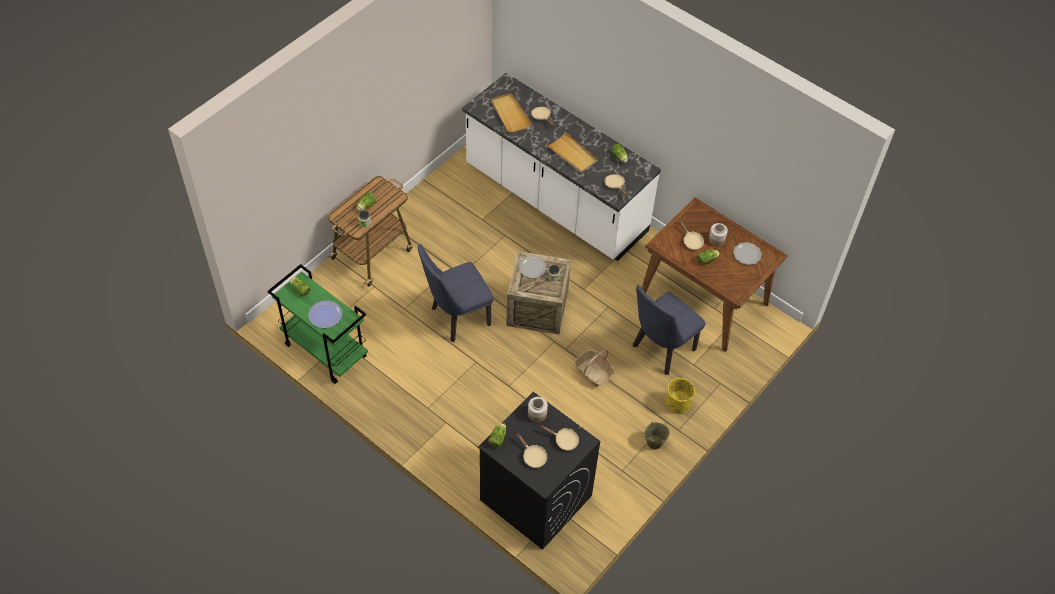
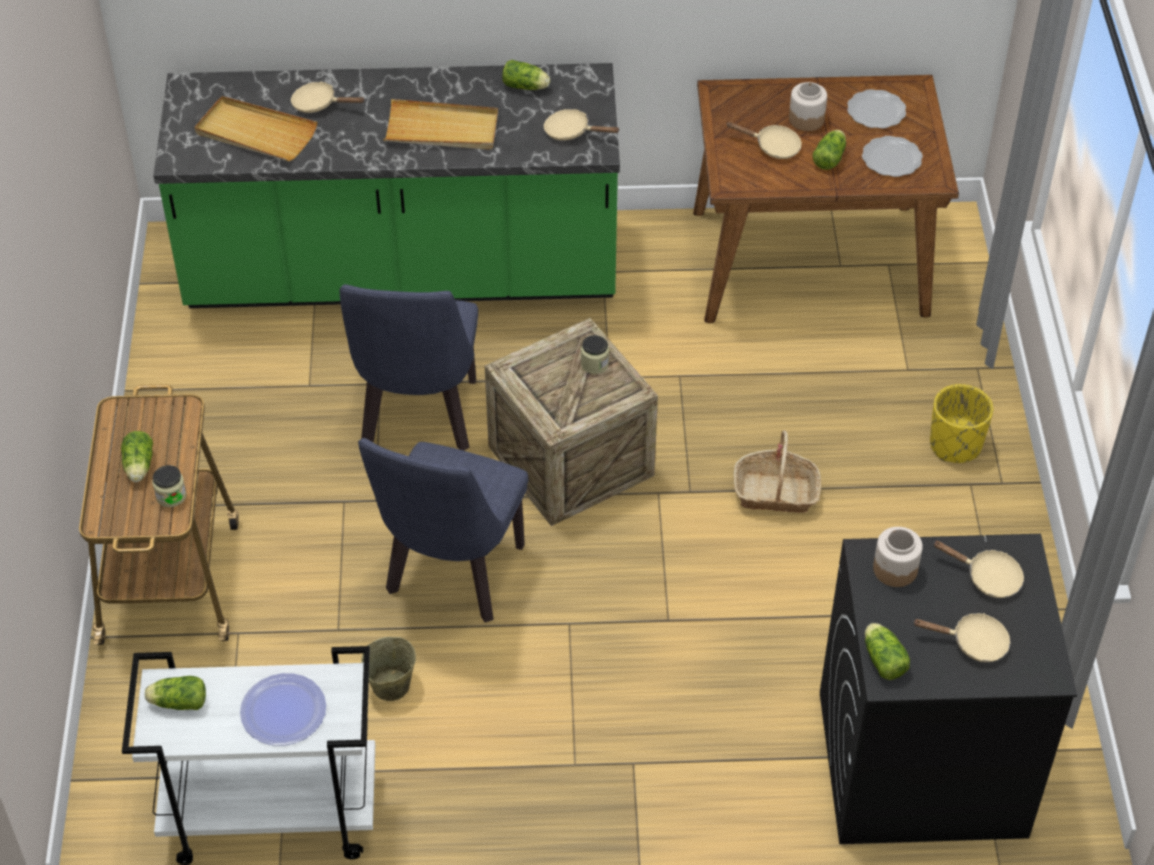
camera: 40 degrees left, 5 degrees down
(324, 350) = (270, 815): green cart -> white cart
(532, 268) = (544, 375): plate -> plate (892, 159)
(555, 200) = (402, 272): white counter -> green counter
(563, 440) = (987, 577): beige frying pan -> beige frying pan turned 45 degrees clockwise
(654, 442) = (990, 529): beige bucket -> beige bucket (390, 686)
(660, 351) = (837, 385): blue chair -> blue chair (419, 420)

